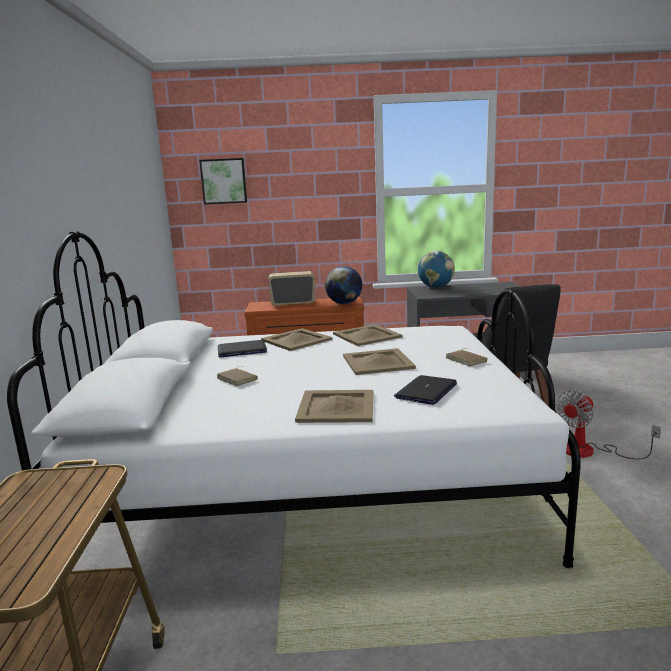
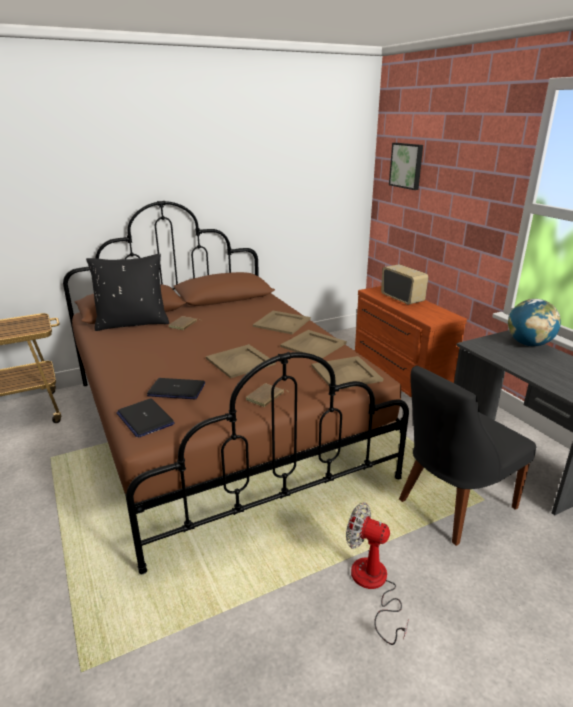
camera: 65 degrees right, 10 degrees up
(183, 406) = (132, 323): none -> black pillow
(241, 350) = (244, 312): laptop -> laptop (145, 418)
(314, 485) = (220, 425): white bed -> brown bed
(337, 406) = (139, 364): beige tray -> beige tray (347, 373)
(344, 303) = (428, 317): globe -> none

